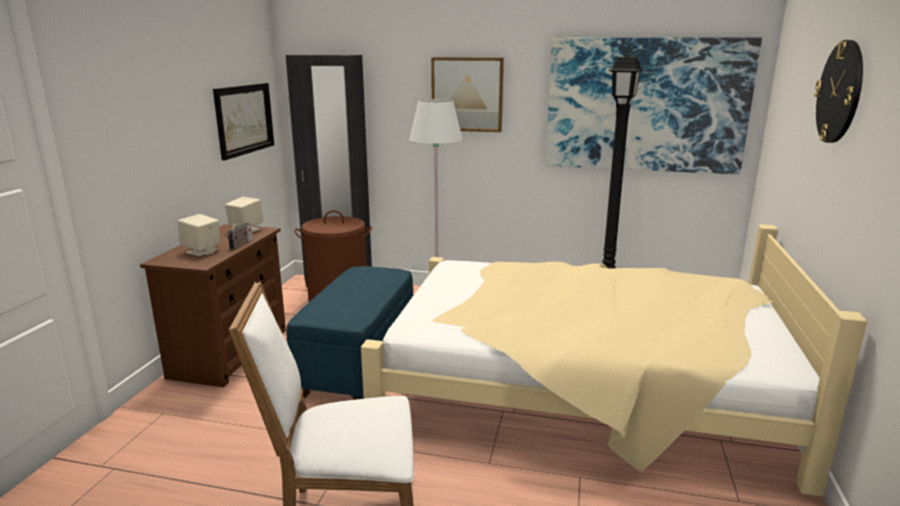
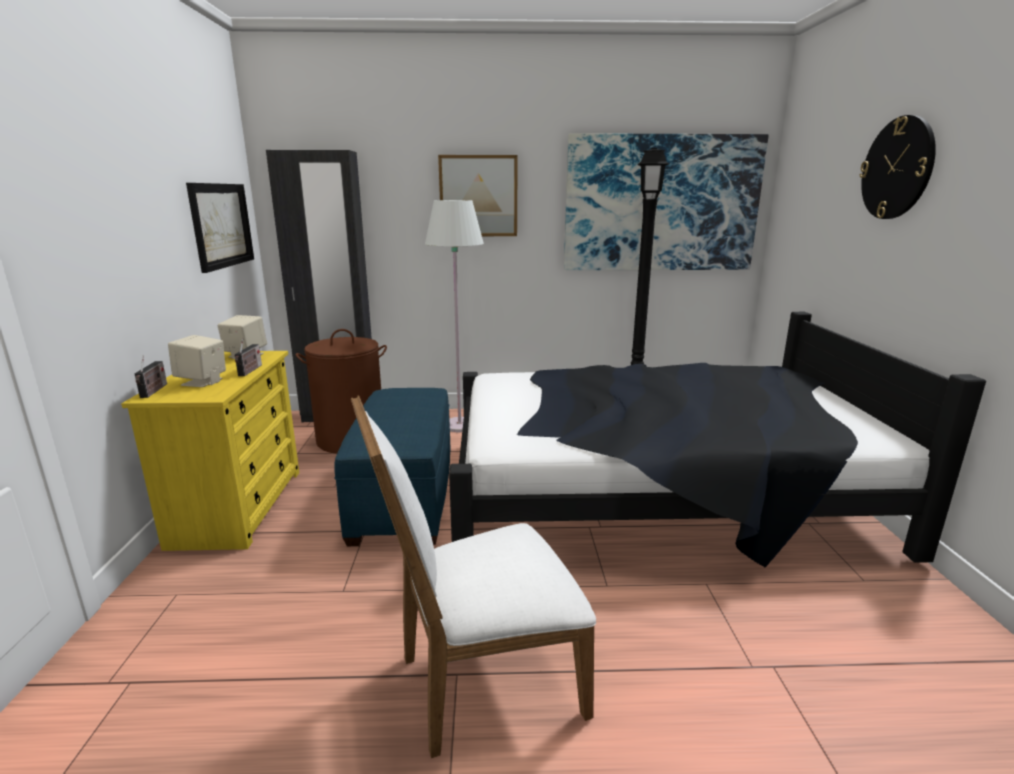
camera: 15 degrees left, 0 degrees up
(165, 256) = (153, 391): none -> radio
(230, 352) = (239, 506): brown dresser -> yellow dresser
(578, 390) = (651, 494): beige bed -> black bed

